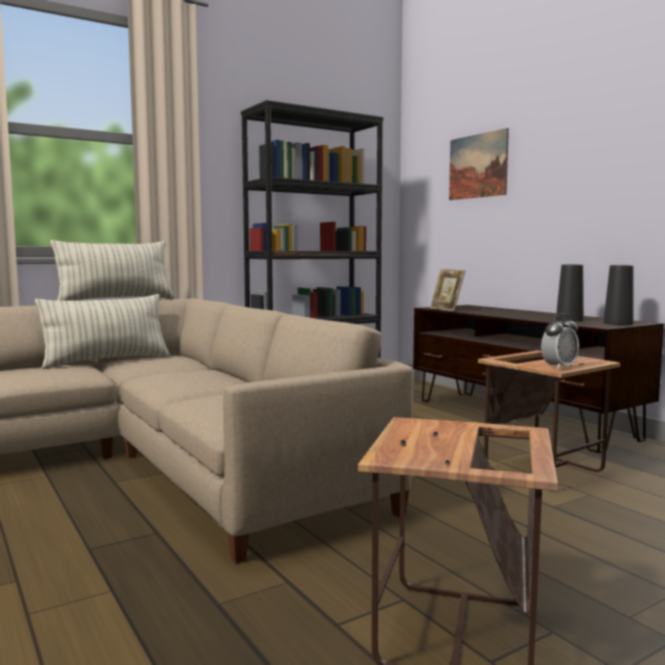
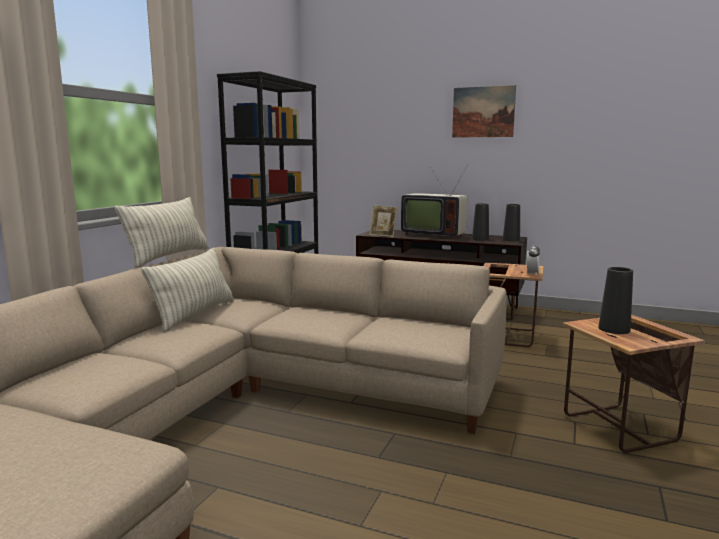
camera: 35 degrees left, 5 degrees up
(436, 437) = (614, 329): none -> black vase
(477, 166) = (381, 127): picture -> picture (483, 112)
(517, 313) = (433, 235): none -> television

